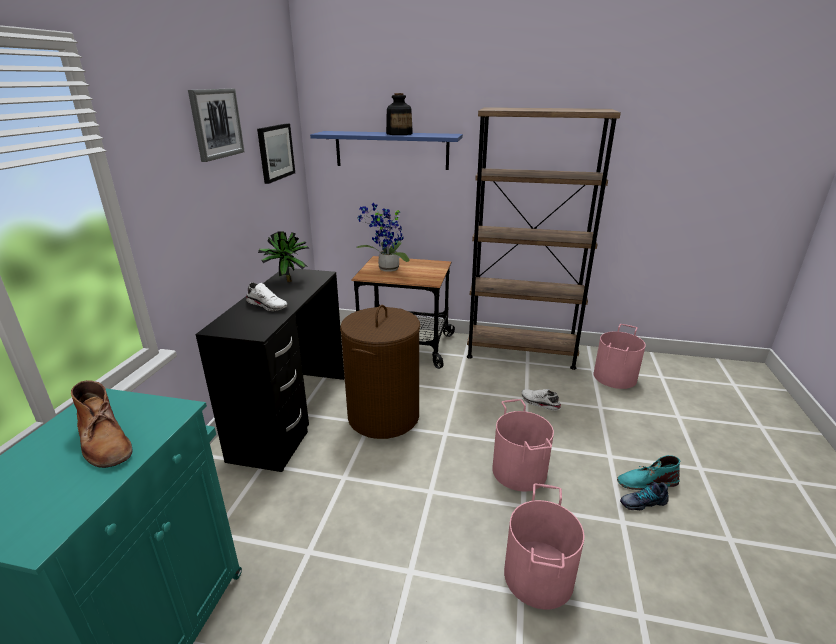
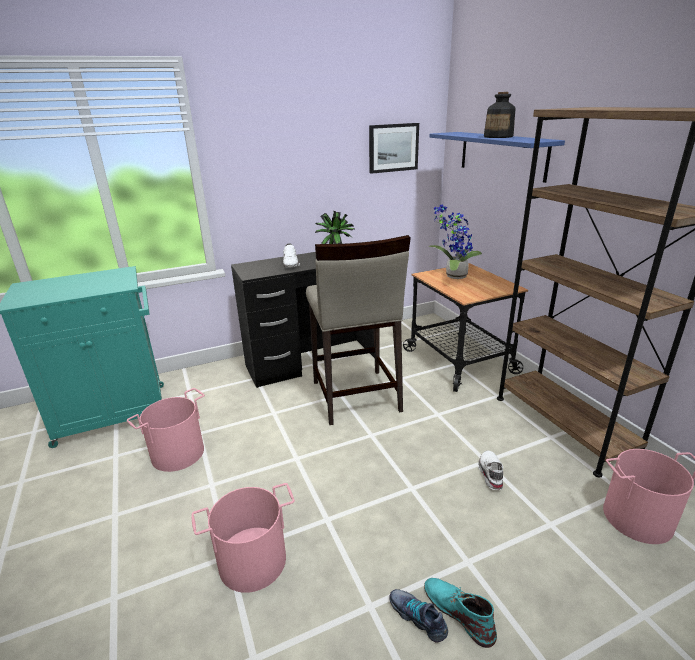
camera: 55 degrees right, 0 degrees up
(104, 441) = (88, 285): brown boot -> none
(216, 123) = (313, 118): picture -> none
(384, 416) = (355, 397): brown laundry basket -> beige stool
(520, 471) = (370, 499): pink bucket -> pink bucket (178, 453)

